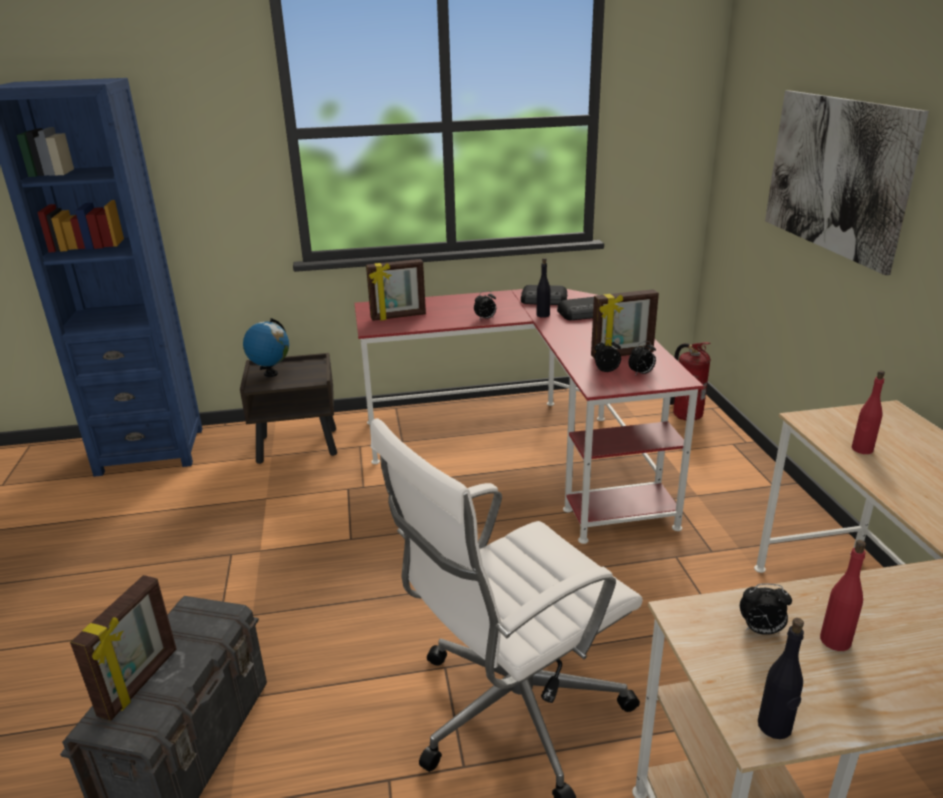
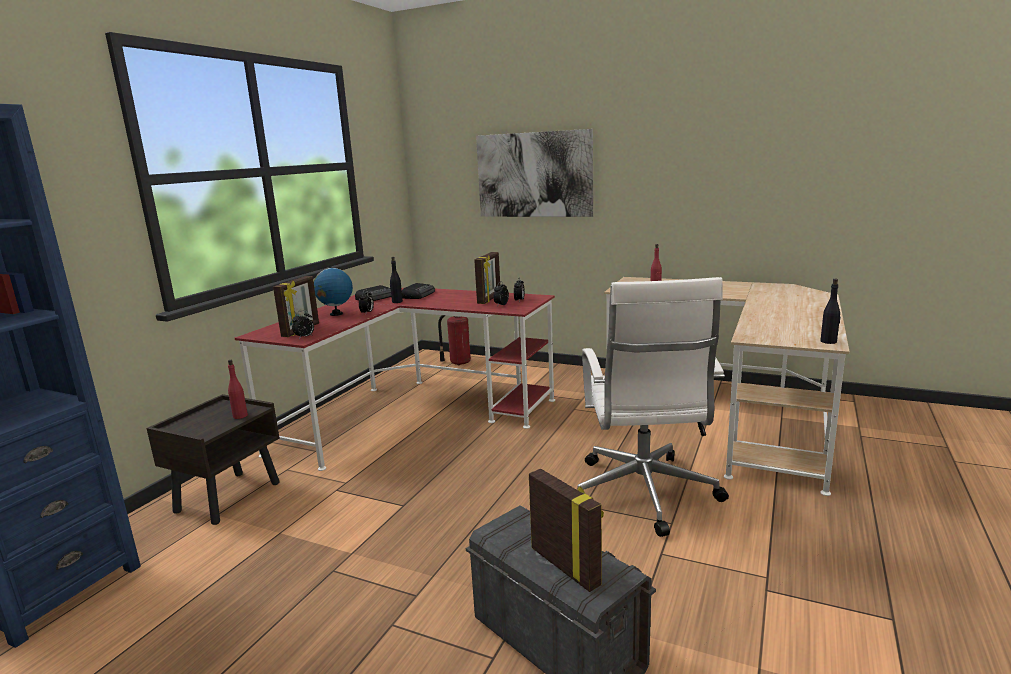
camera: 55 degrees left, 10 degrees down
(270, 374) = (197, 425): globe -> globe (336, 314)
(760, 630) = (768, 330): alarm clock -> alarm clock (305, 337)
(835, 640) = (784, 323): red bottle -> red bottle (240, 416)

